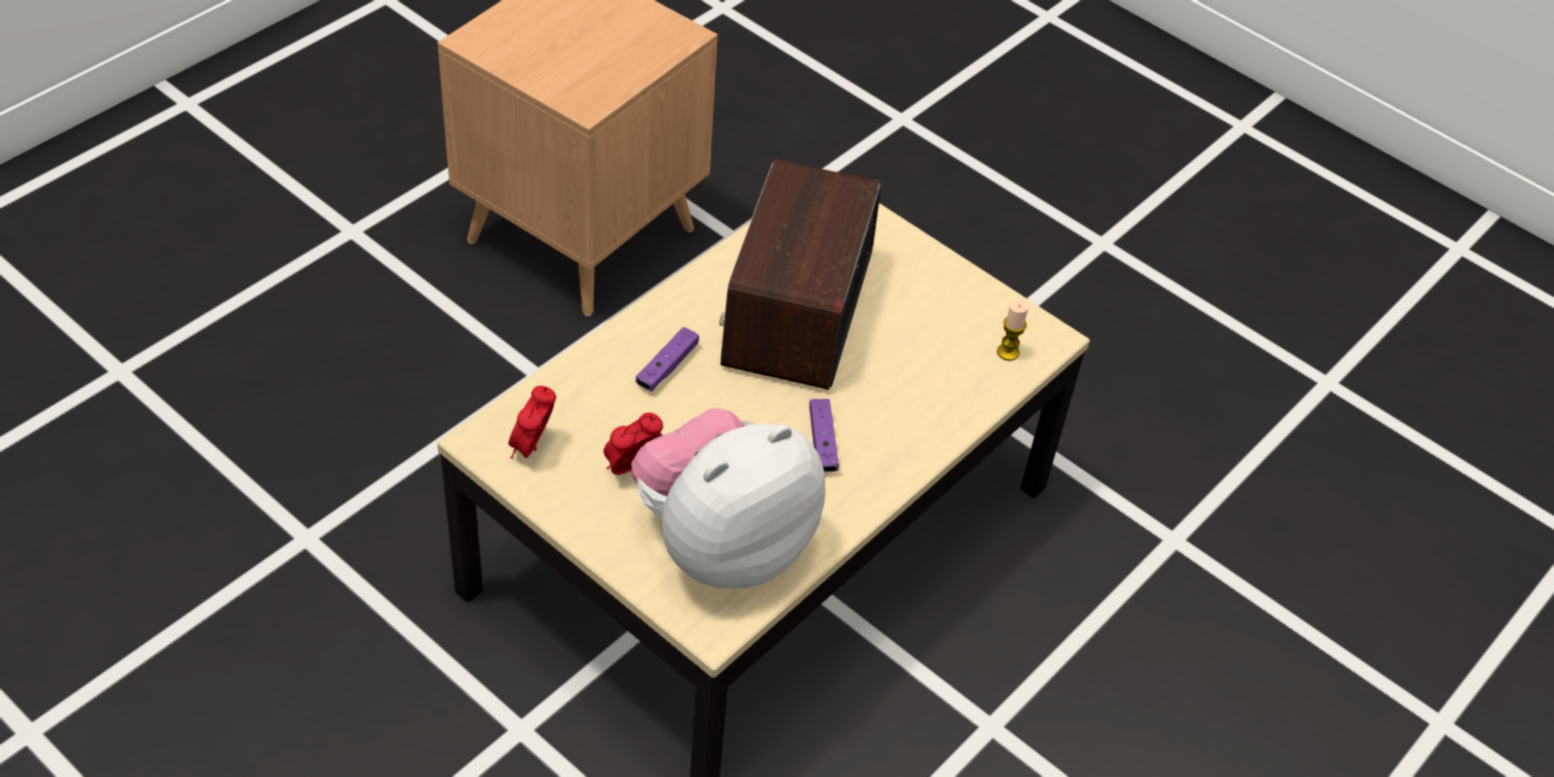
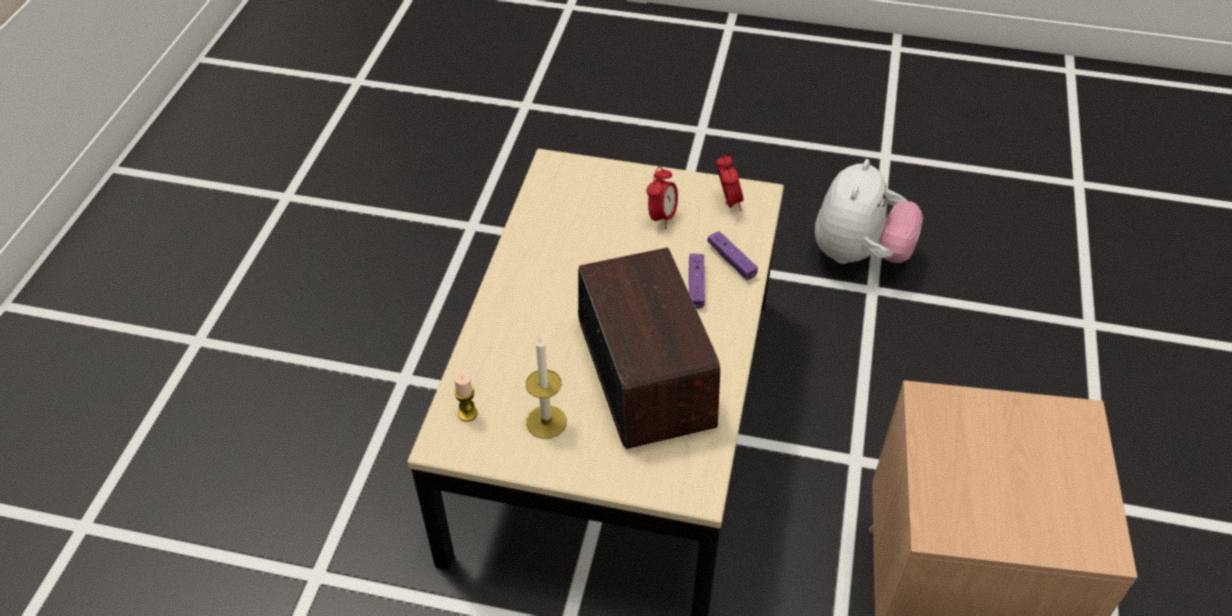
camera: 155 degrees right, 0 degrees up
(723, 544) = (577, 202): plush toy -> plush toy (859, 254)
(822, 443) = (560, 284): purple game controller -> purple game controller (731, 260)
(931, 308) = (546, 422): none -> candle

